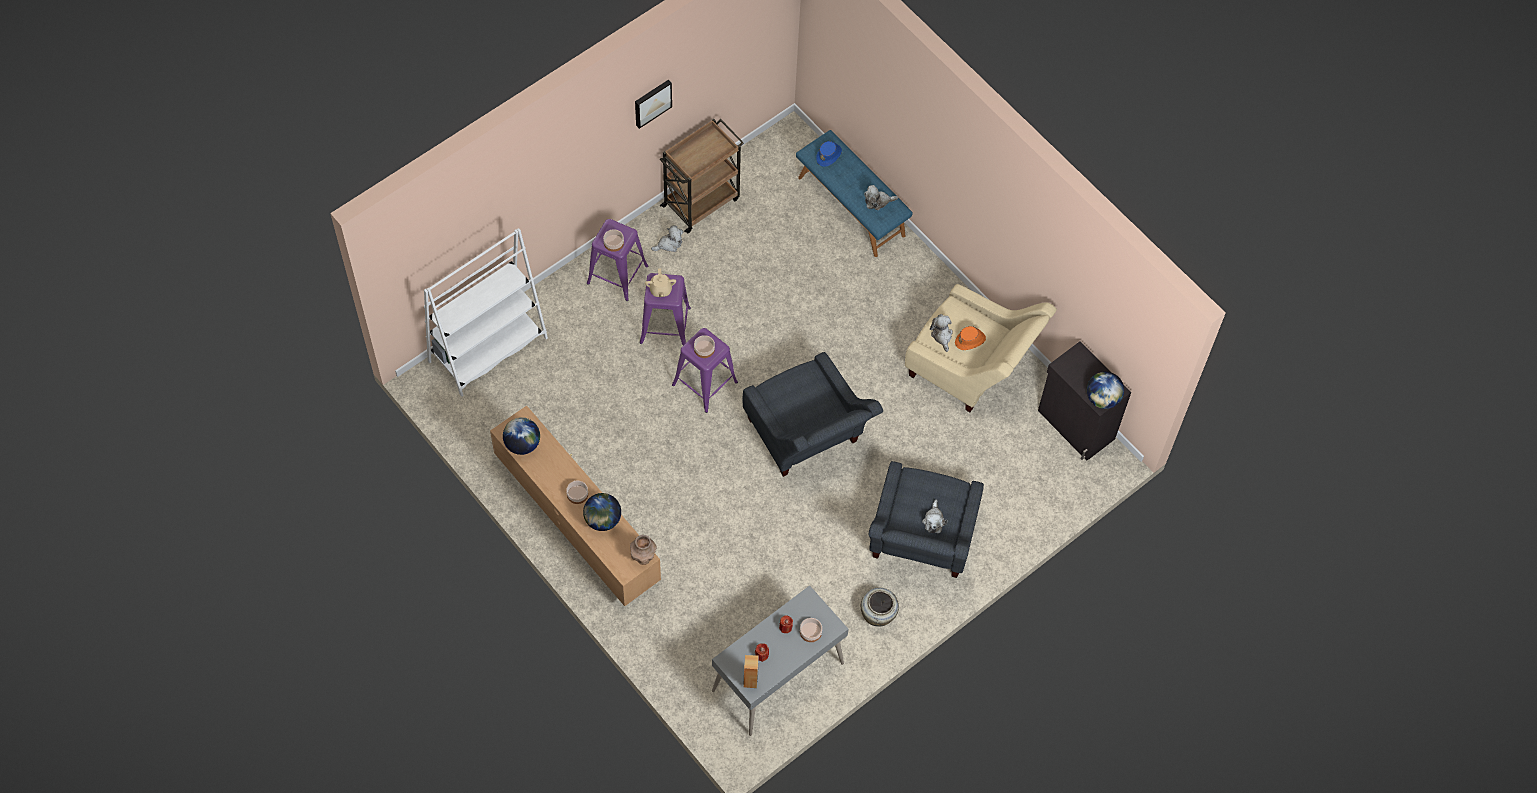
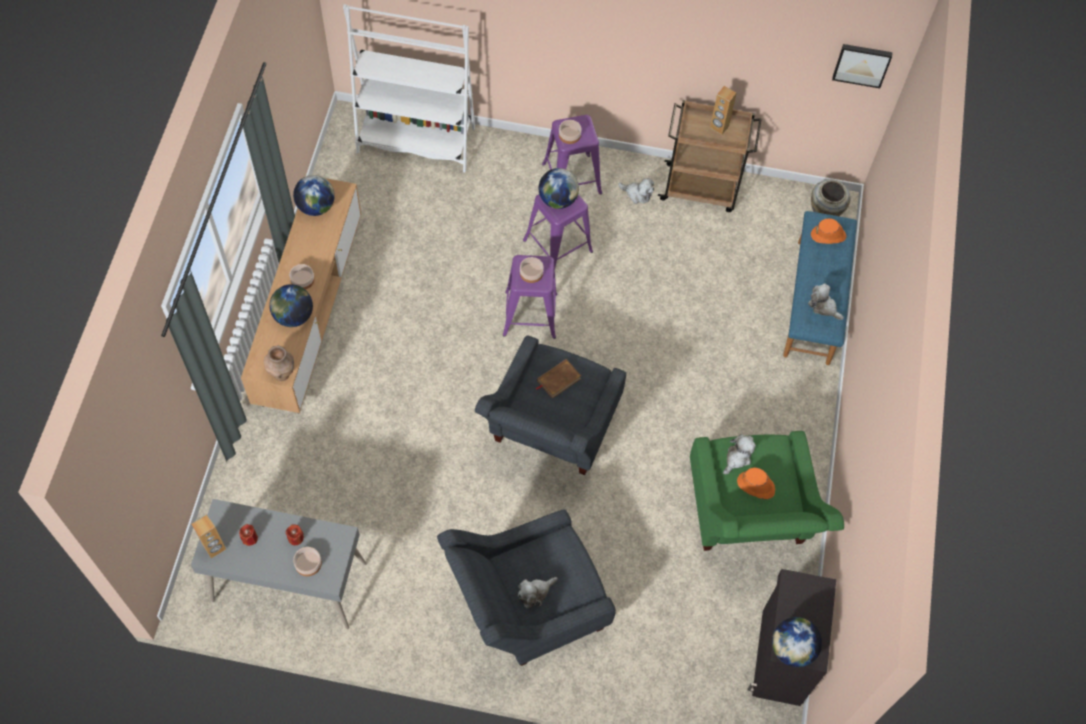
camera: 50 degrees right, 0 degrees up
(652, 102) = (688, 29): picture -> picture (862, 64)
(660, 290) = (557, 200): beige teapot -> globe
(702, 148) = (719, 127): none -> brown speaker
(794, 395) = (558, 379): none -> brown book
(829, 155) = (828, 236): blue hat -> orange hat
(878, 616) = (422, 624): beige vase -> beige vase (825, 212)
(971, 371) = (748, 520): beige armchair -> green armchair

